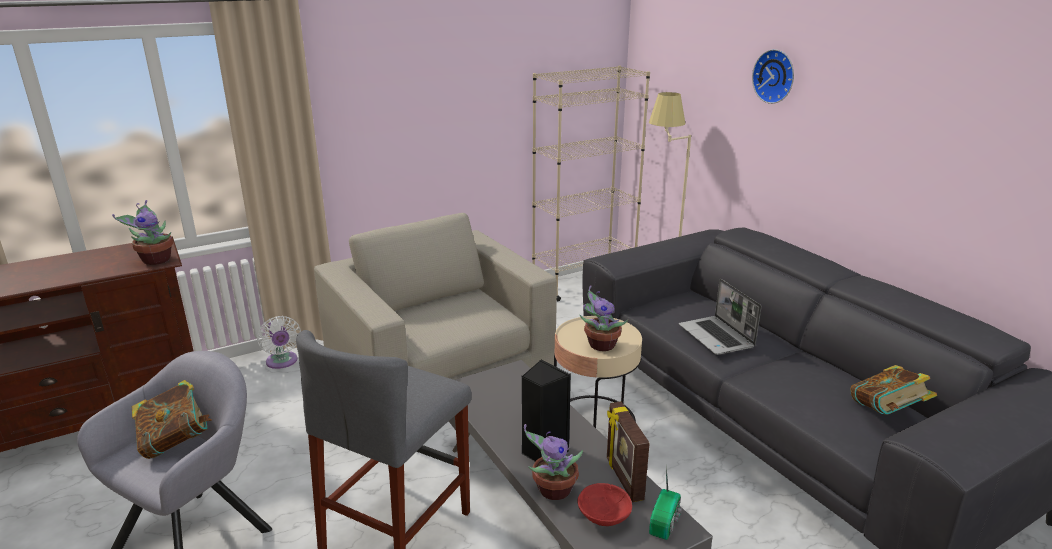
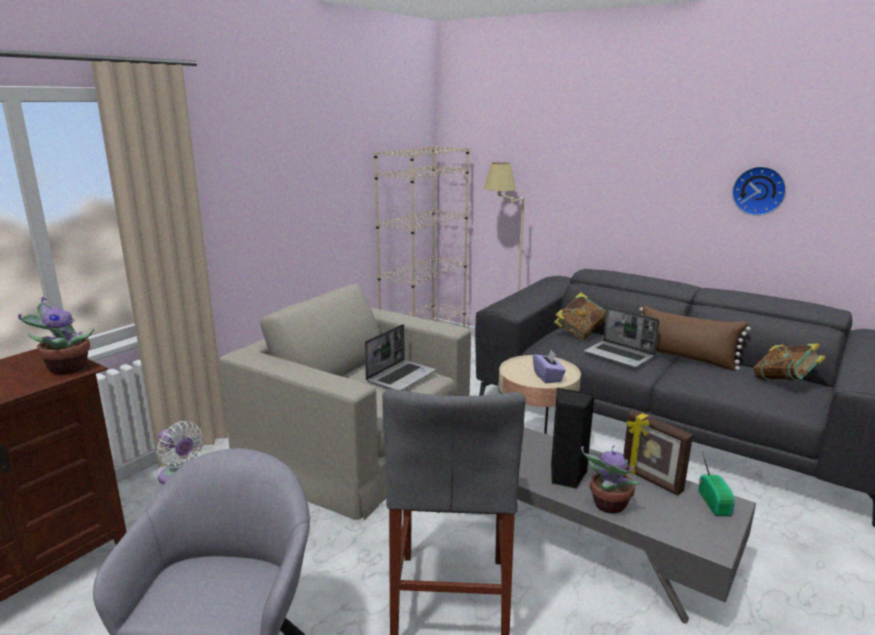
camera: 25 degrees left, 5 degrees down
(178, 441) = (210, 567): book -> book (579, 333)
(474, 313) = (401, 376): none -> laptop
(600, 345) = (548, 377): potted plant -> purple tissue box
(603, 517) = (668, 514): red bowl -> none
(775, 76) = (599, 140): wall clock -> wall clock (759, 190)
(794, 355) = (684, 357): none -> brown pillow

